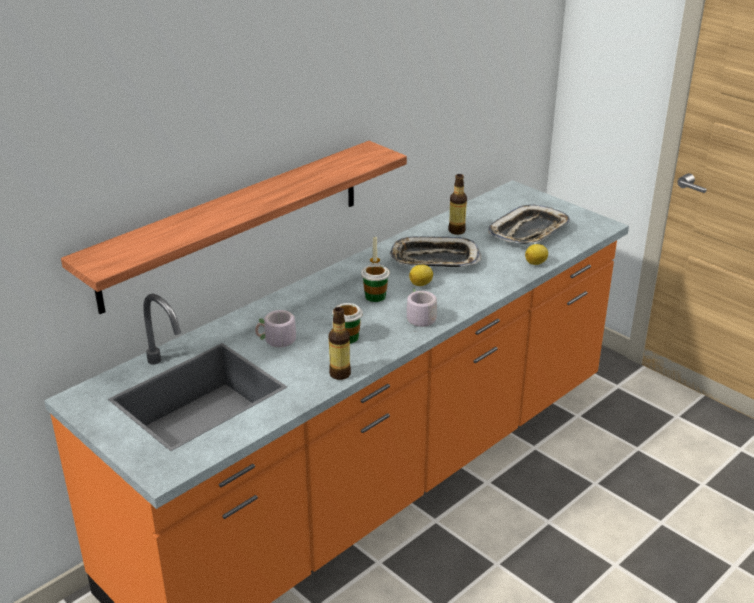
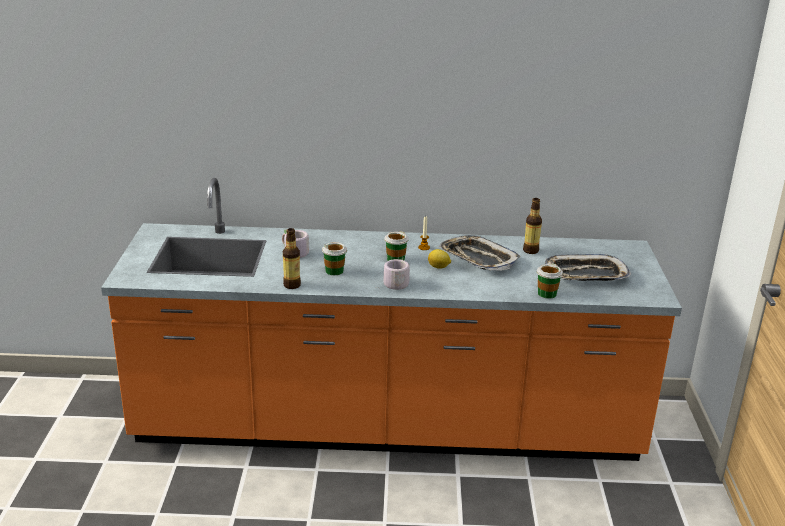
camera: 45 degrees right, 5 degrees down
(234, 223) = (316, 161): shelf -> none
(536, 263) = (547, 294): lemon -> cup

